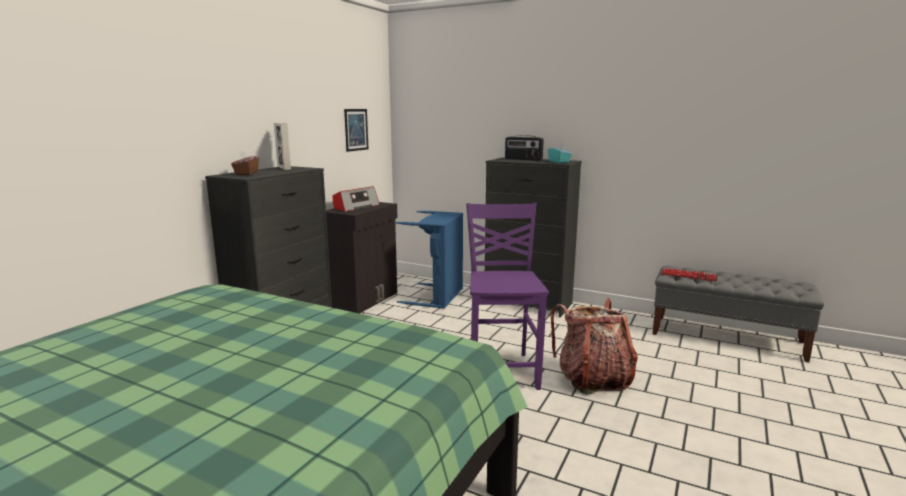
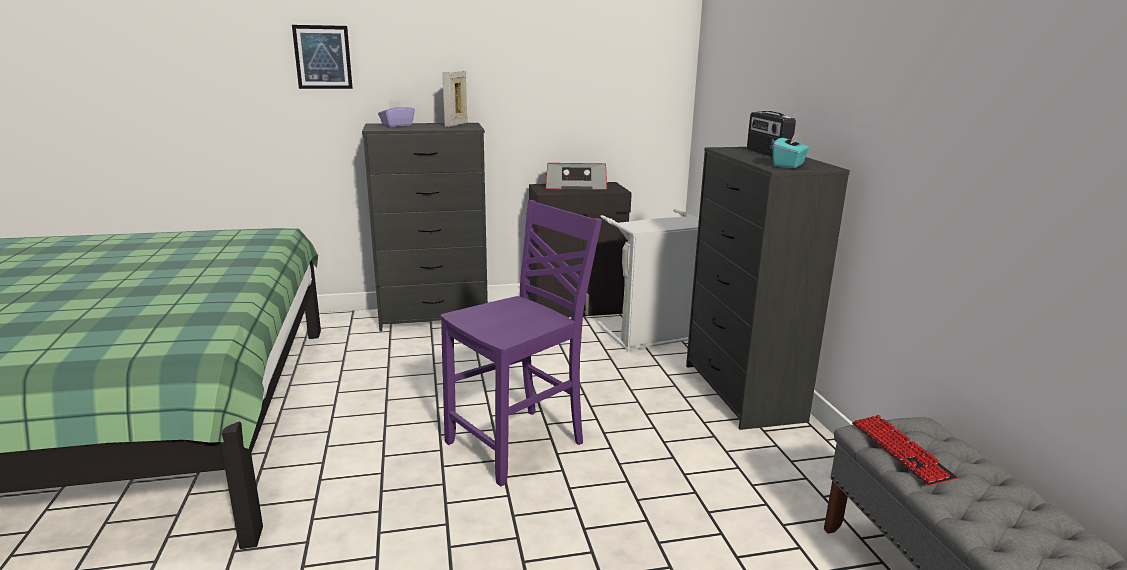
camera: 50 degrees right, 5 degrees up
(246, 173) = (397, 125): brown tissue box -> purple tissue box
(356, 129) = (615, 85): picture -> picture (323, 57)
(438, 297) = (654, 336): blue laundry basket -> grey laundry basket
(593, 380) = (578, 519): backpack -> none

